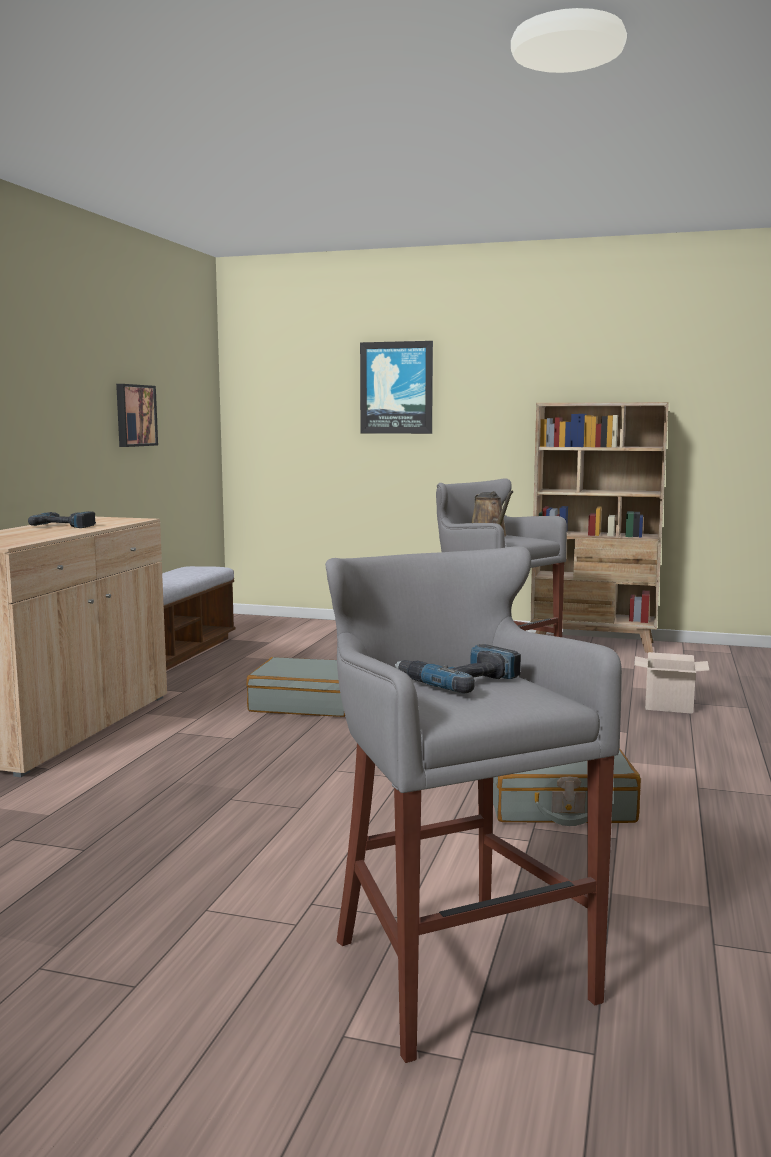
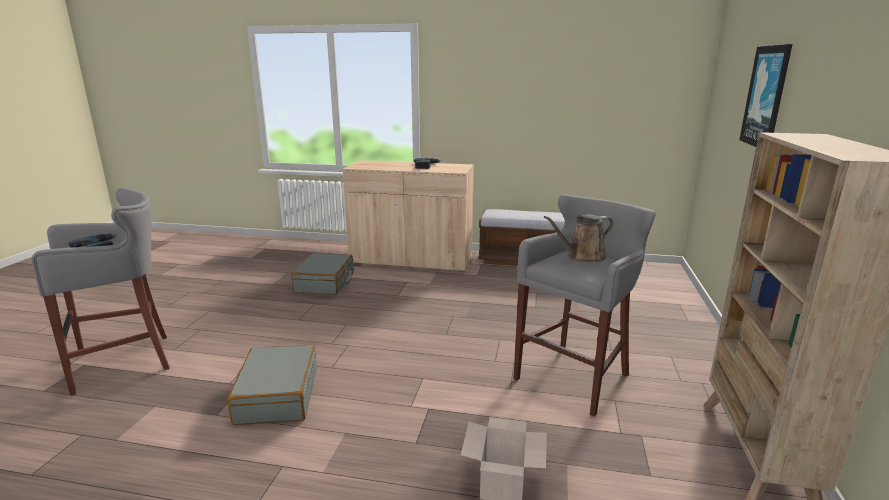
camera: 85 degrees right, 10 degrees up
(134, 415) = (569, 108): picture -> none
(307, 703) = (463, 308): grey suitcase -> grey suitcase (325, 282)

